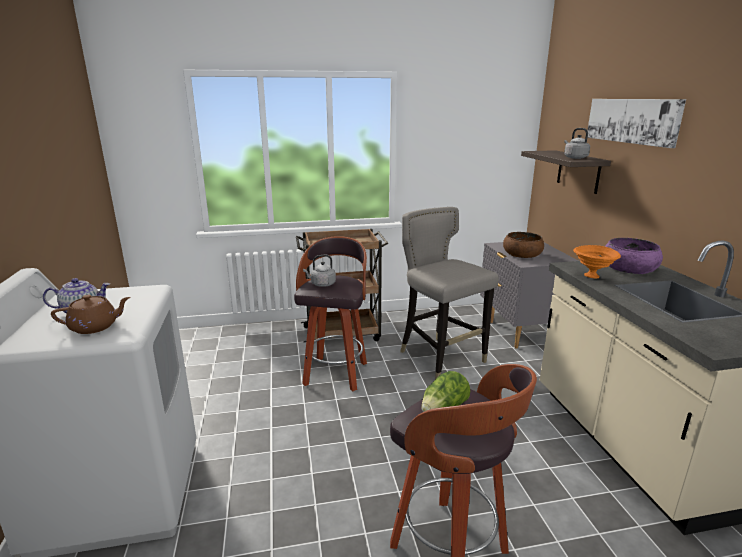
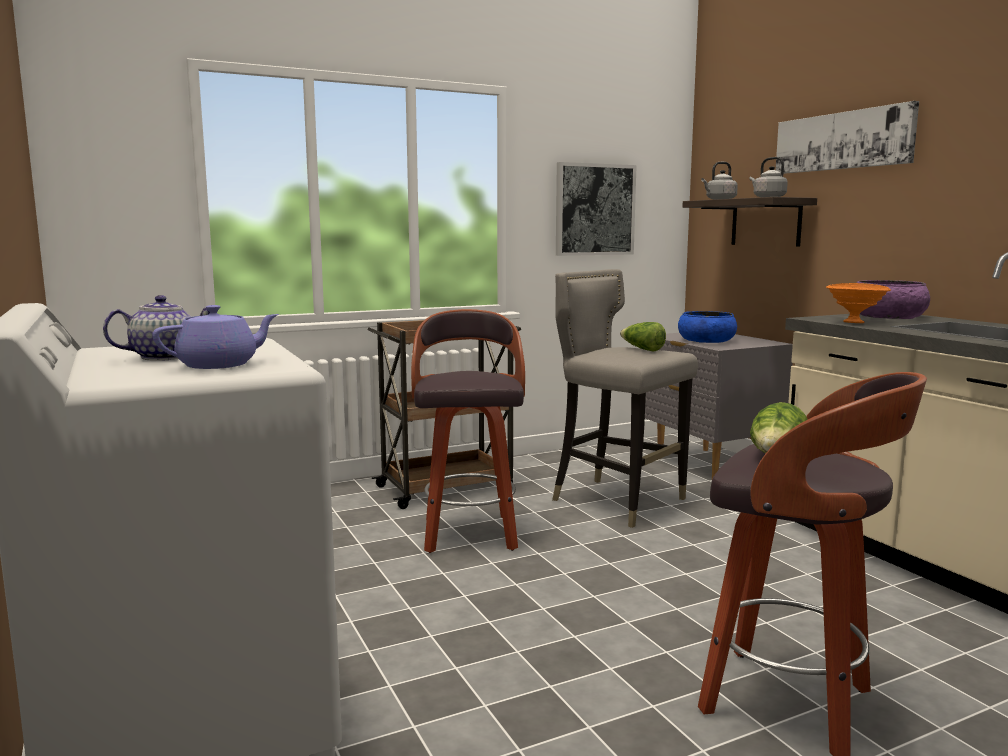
camera: 15 degrees left, 10 degrees down
(95, 327) = (220, 365): brown teapot -> purple teapot
(321, 284) = (453, 377): grey kettle -> grey kettle (719, 199)
(460, 266) = (642, 349): none -> lettuce
(461, 153) = (594, 210): none -> picture
(522, 254) = (706, 341): brown bowl -> blue bowl

